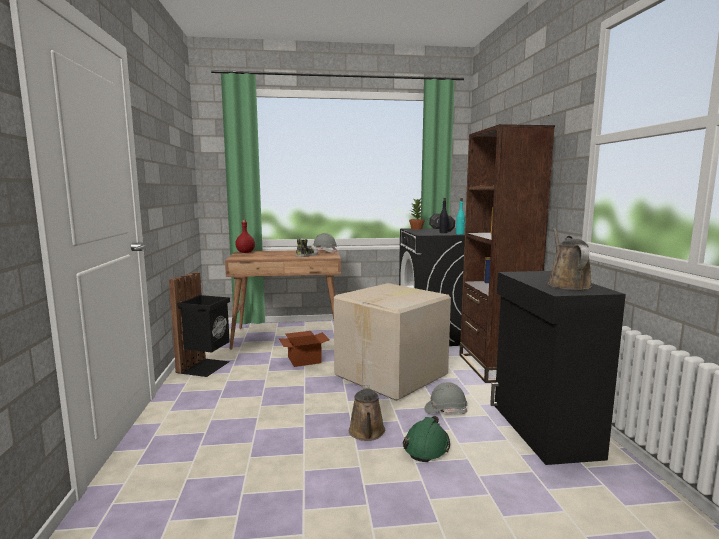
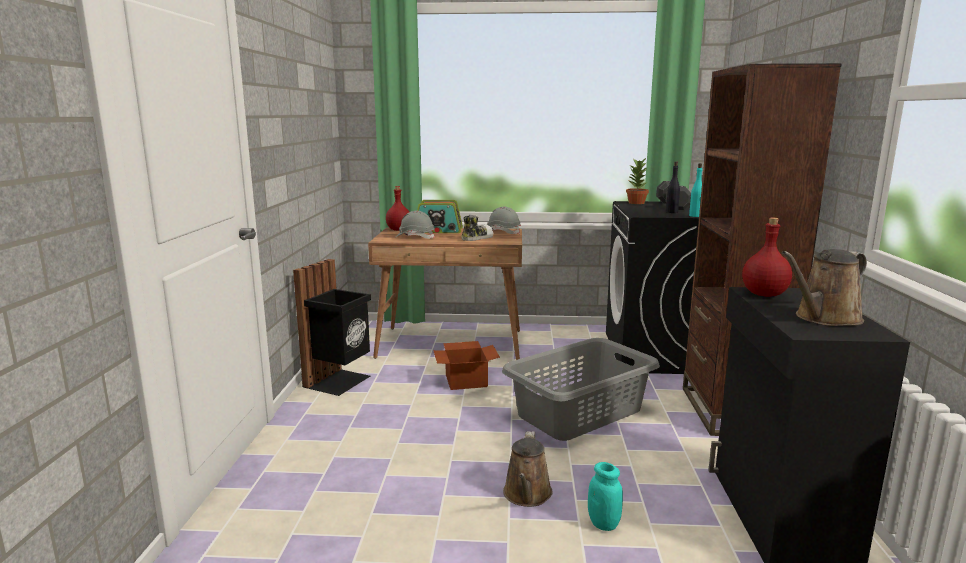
camera: 10 degrees right, 5 degrees up
(276, 252) = (438, 230): none -> radio
(393, 375) = (580, 412): cardboard box -> grey laundry basket
(426, 446) = (603, 524): green hard hat -> turquoise jar
(445, 410) = (642, 472): grey hard hat -> grey hard hat (415, 237)
(523, 275) = (764, 295): none -> red bottle
(567, 285) = (824, 318): brown watering can -> brown watering can turned 135 degrees counterclockwise

